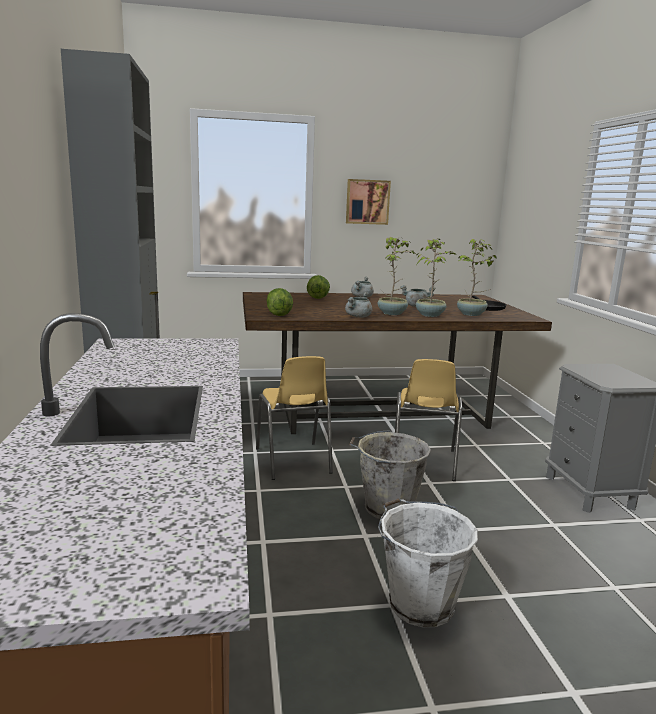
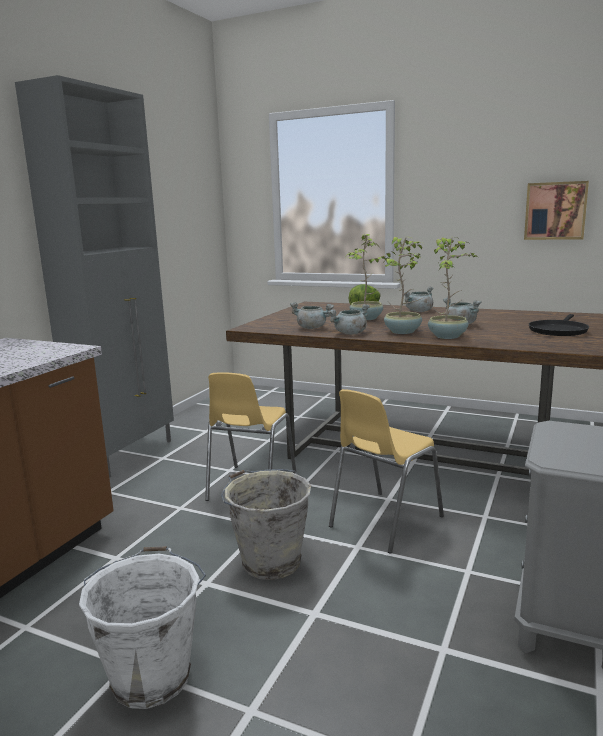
camera: 35 degrees right, 0 degrees up
(279, 314) = (273, 326): lettuce -> none
(317, 314) = (312, 328): none -> grey cooking pot
(367, 202) = (459, 195): picture -> picture (555, 211)
(471, 314) = (511, 339): potted plant -> potted plant (366, 318)

